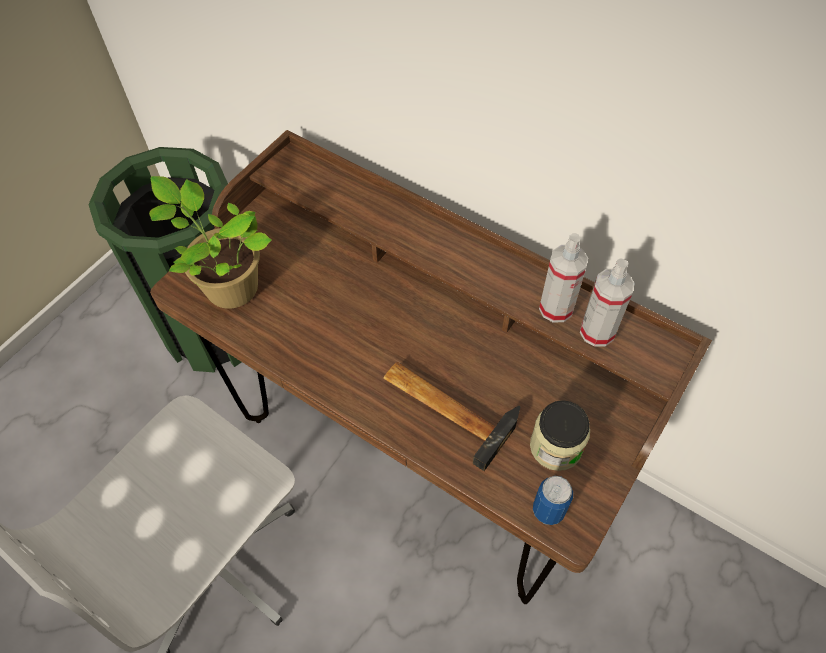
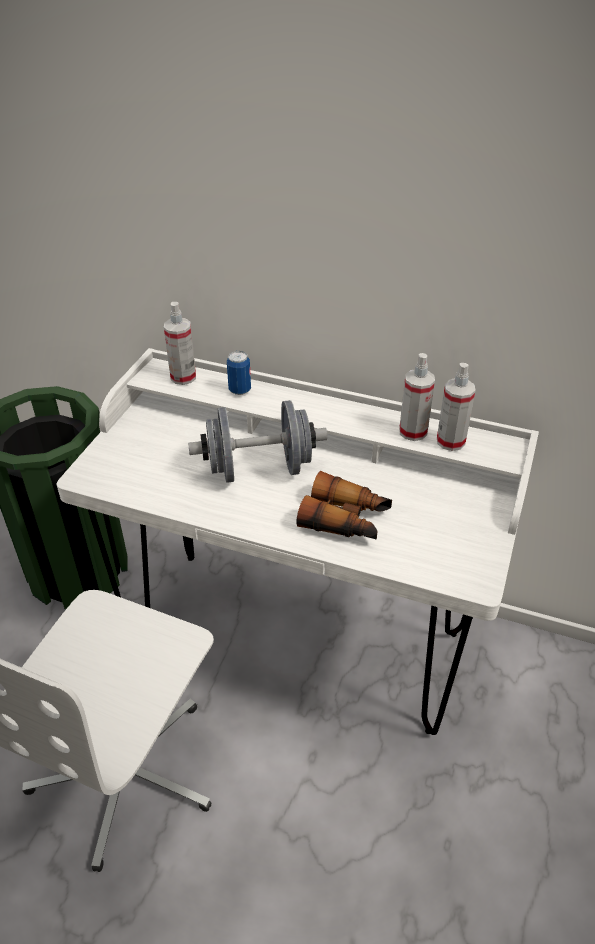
camera: 15 degrees left, 15 degrees down
(228, 286) = (127, 469): potted plant -> none
(314, 177) = (183, 377): none -> spray bottle
(371, 314) = (259, 469): none -> grey dumbbell
(417, 452) = (298, 635): brown desk -> white desk
(447, 406) = (345, 520): hammer -> binoculars
(548, 510) = (454, 574): can -> can (240, 390)
(556, 447) = (444, 531): jar -> none

